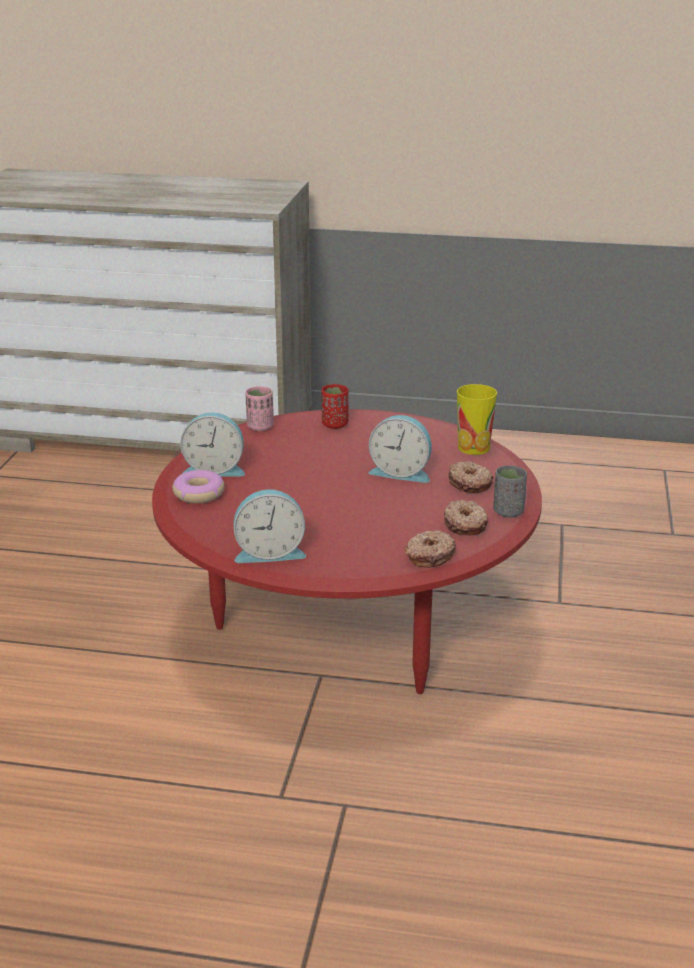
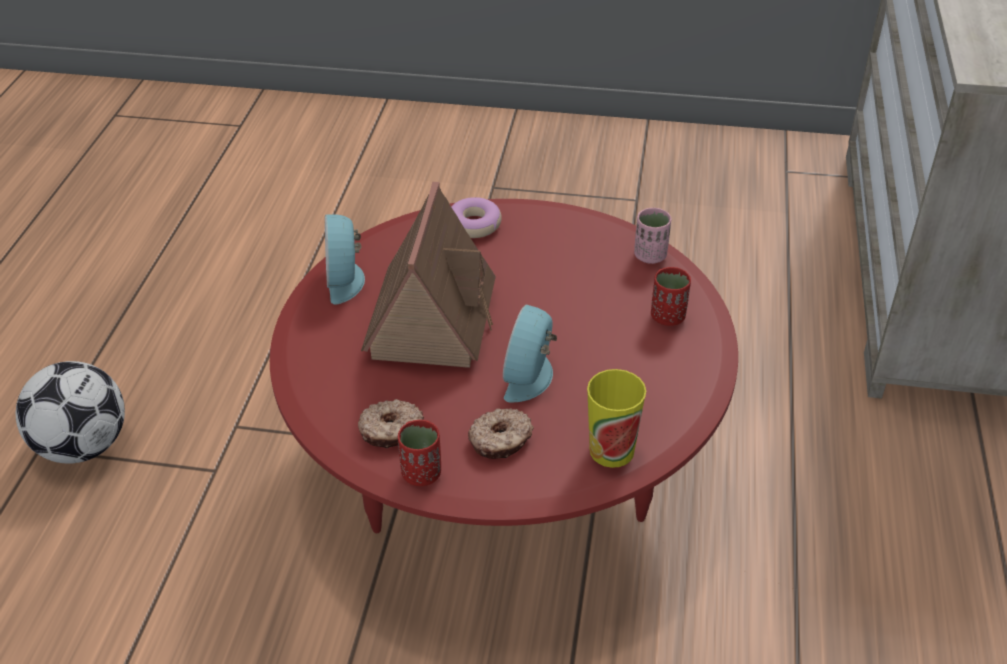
camera: 90 degrees right, 15 degrees up
(215, 469) = (532, 230): alarm clock -> none
(301, 925) = (84, 446): none -> football
(328, 510) = (432, 317): none -> toy house
(429, 556) = (322, 396): donut -> none
(508, 512) = (421, 473): grey cup -> red cup

